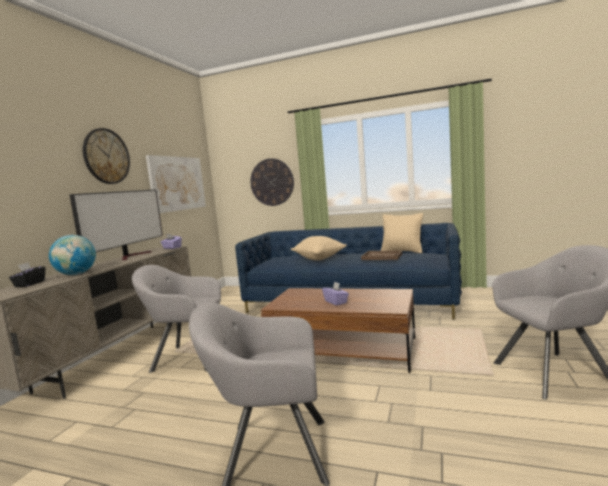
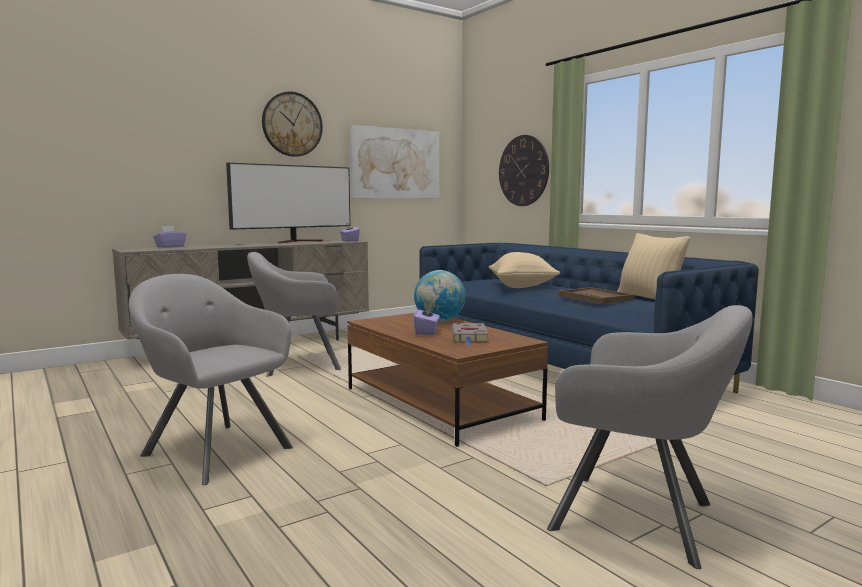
camera: 35 degrees right, 0 degrees up
(29, 284) = (170, 247): black tissue box -> purple tissue box
(76, 274) = (214, 246): globe -> globe (439, 321)
(187, 358) = (297, 365): grey armchair -> grey armchair turned 60 degrees counterclockwise
(369, 298) = (469, 337): none -> grey book

